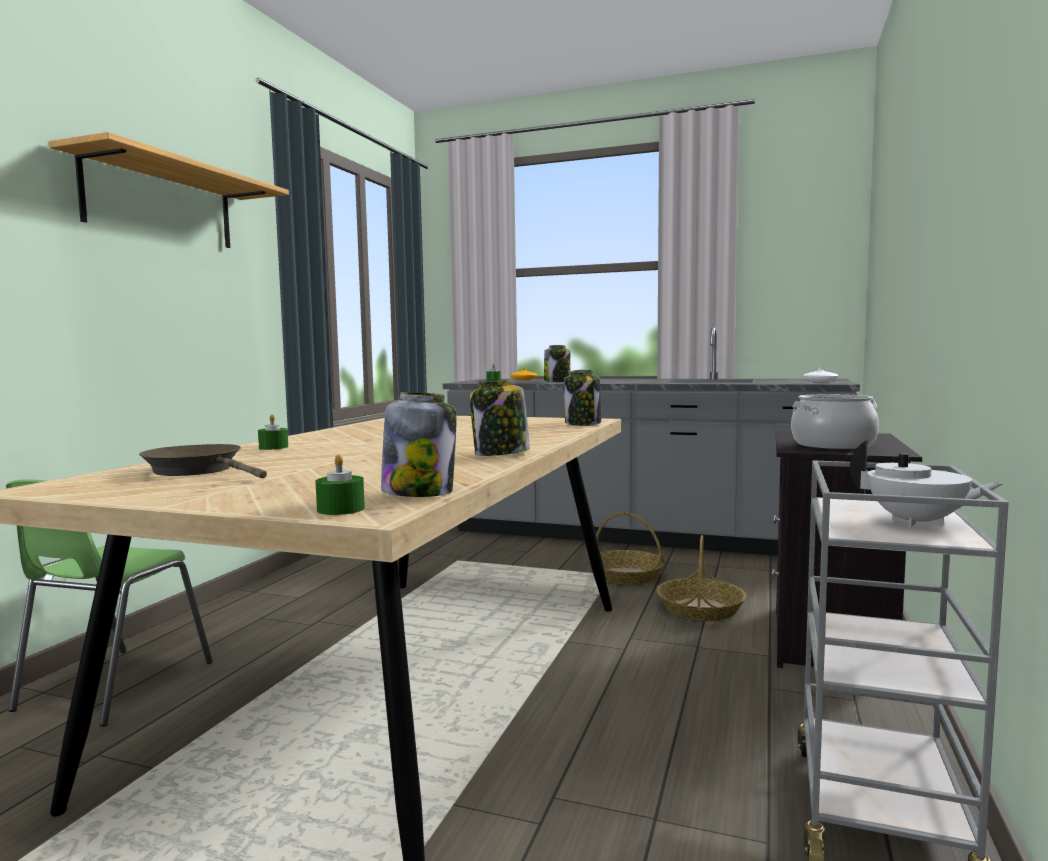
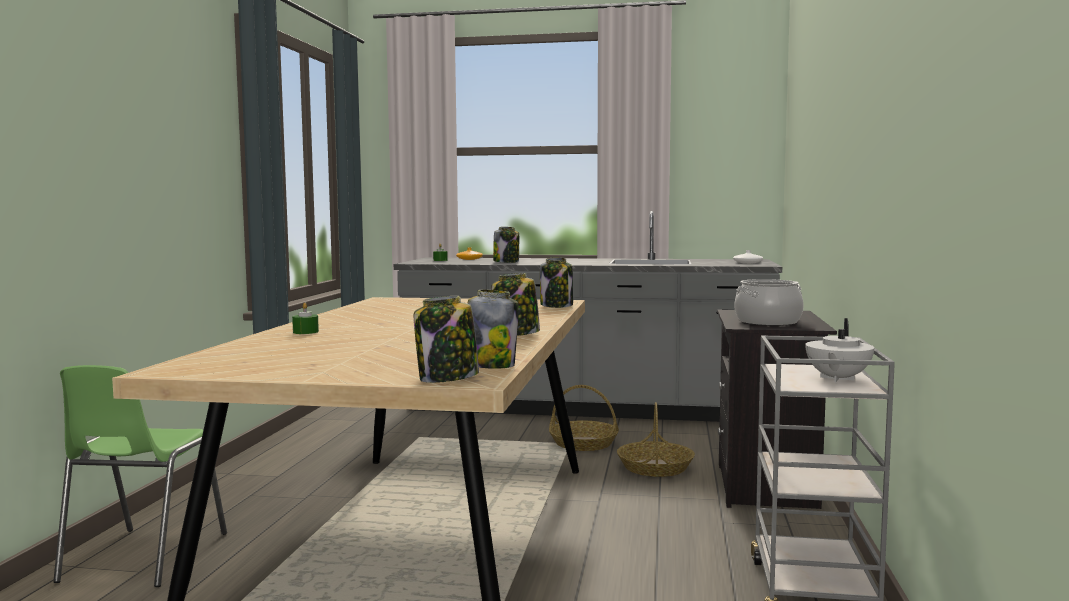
camera: 10 degrees left, 0 degrees up
(161, 204) = (149, 96): shelf -> none
(199, 471) = (277, 353): brown frying pan -> none
(340, 509) = (447, 378): green candle -> jar
(917, 523) = (837, 379): white teapot -> white teapot turned 90 degrees clockwise

